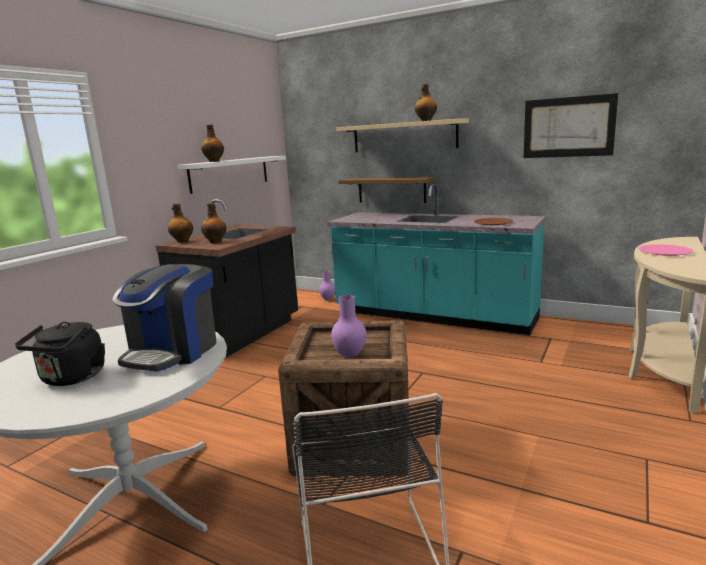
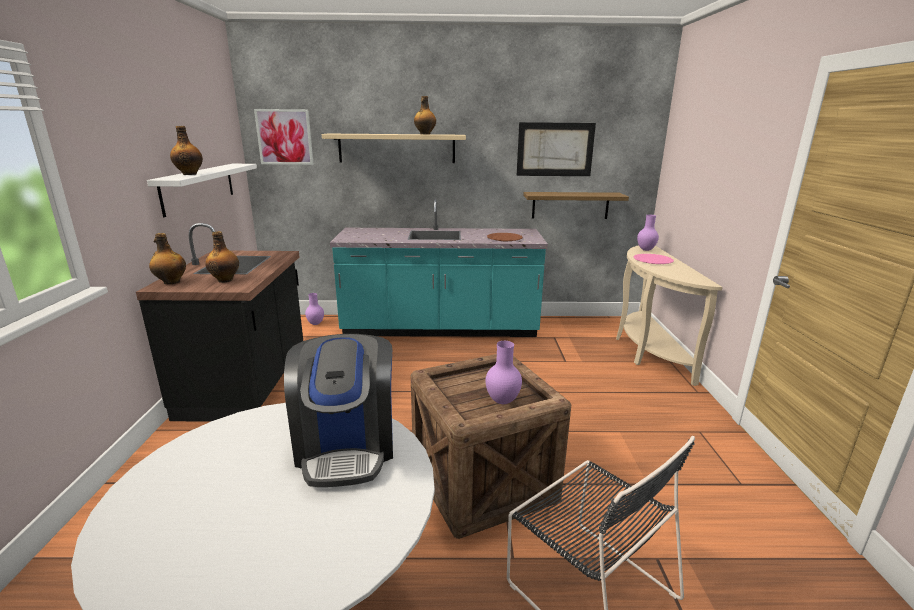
camera: 30 degrees left, 5 degrees up
(71, 379) = (256, 525): black kettle -> none
(314, 132) = (284, 137): none -> picture
(391, 190) = (383, 203): shelf -> shelf (570, 205)
(675, 242) = (646, 250): none -> purple vase

